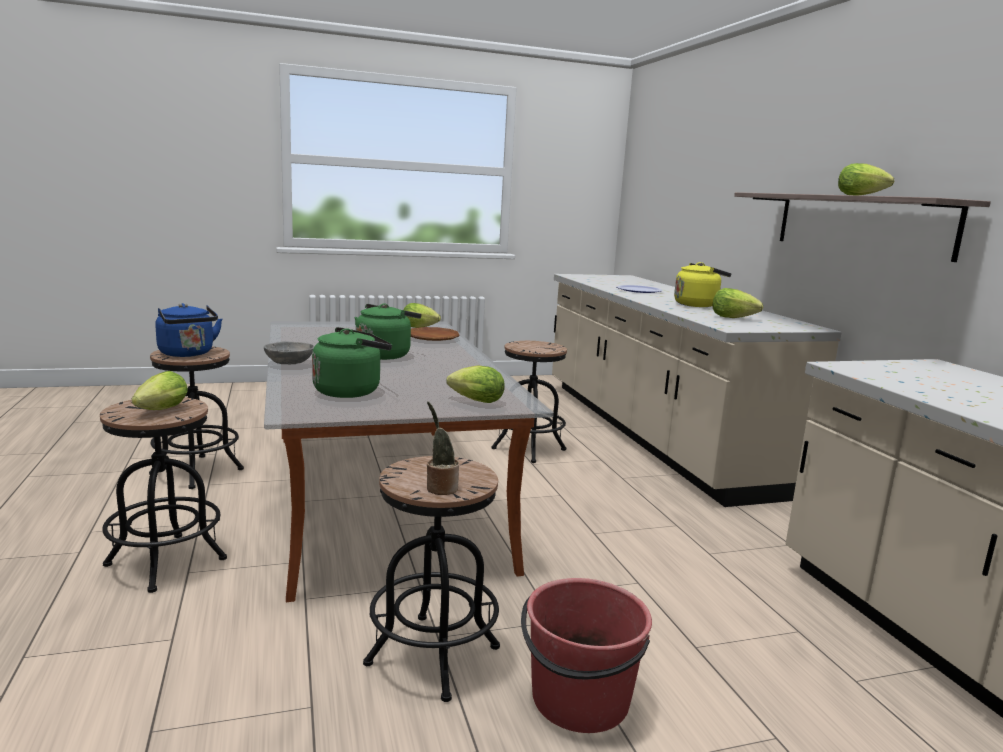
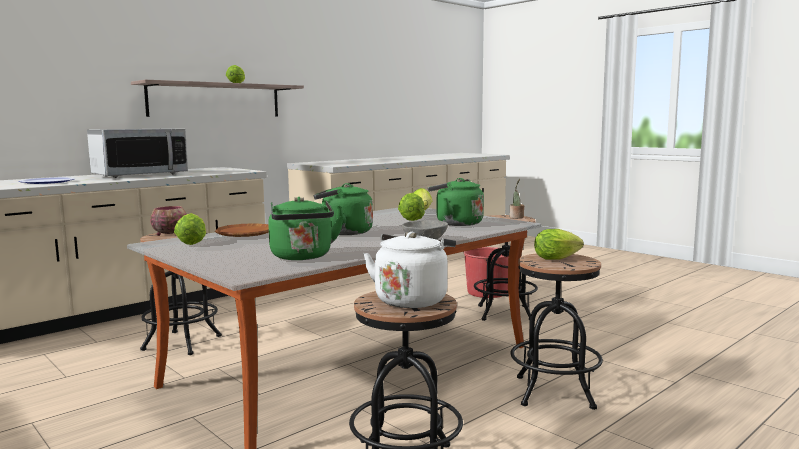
camera: 115 degrees left, 5 degrees down
(188, 354) = (412, 300): blue kettle -> white kettle
(309, 335) = (302, 257): none -> green kettle
(544, 346) = (170, 234): none -> bowl
(698, 305) = (140, 175): yellow kettle -> microwave
(732, 318) = (202, 171): lettuce -> lettuce (411, 219)

